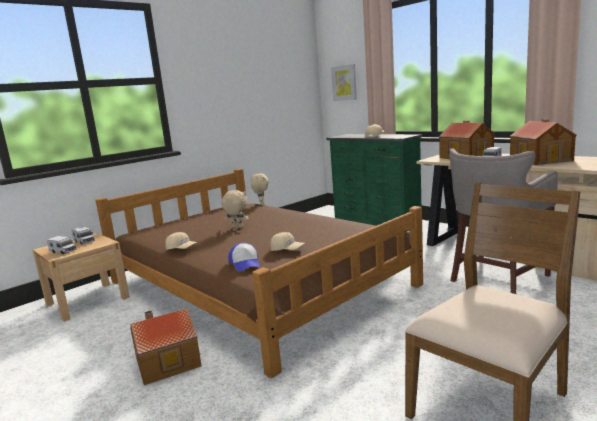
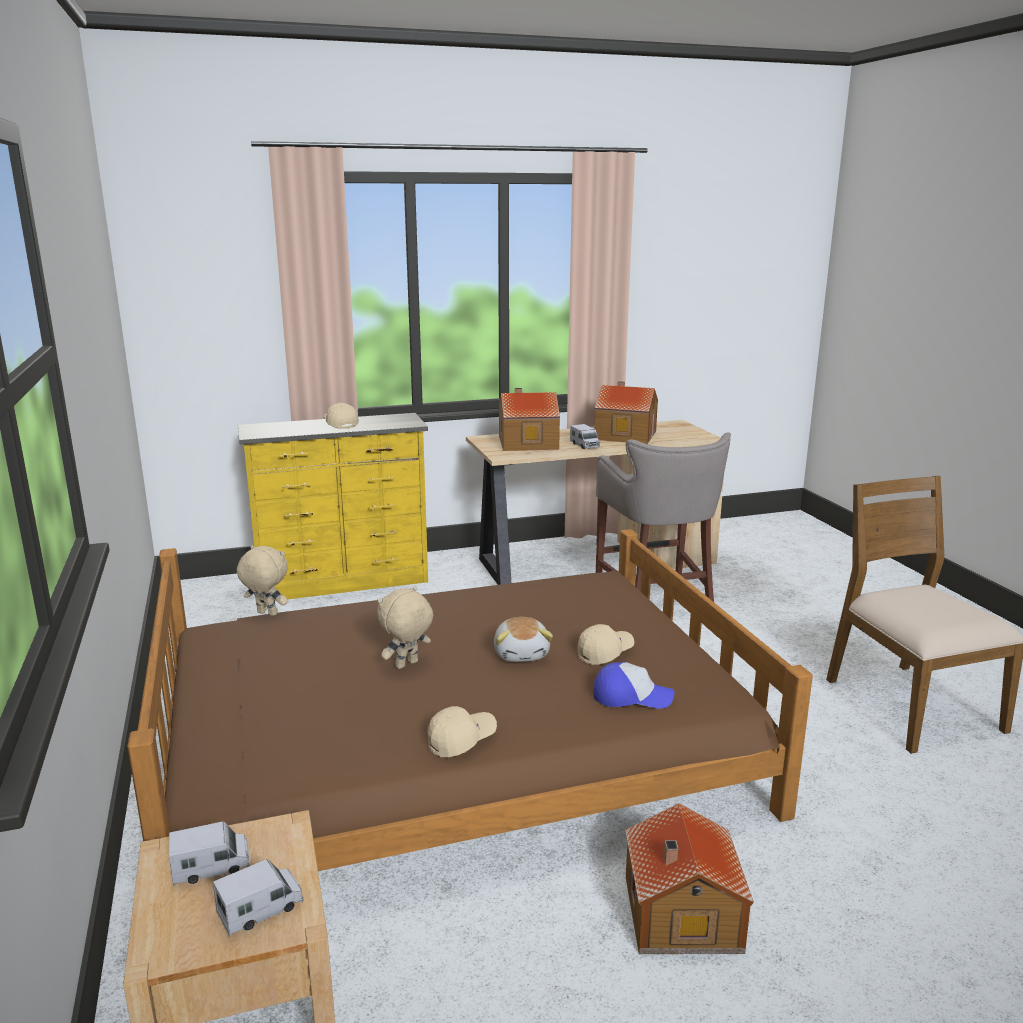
camera: 65 degrees left, 5 degrees up
(268, 238) = (522, 653): none -> plush toy
(344, 83) = (203, 316): picture -> none
(375, 222) = (344, 582): green dresser -> yellow dresser

